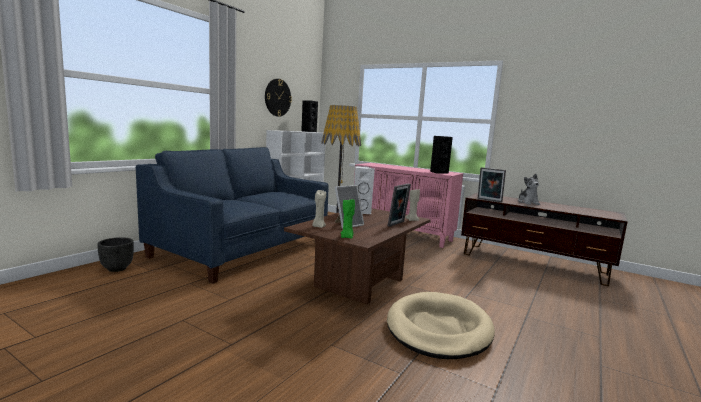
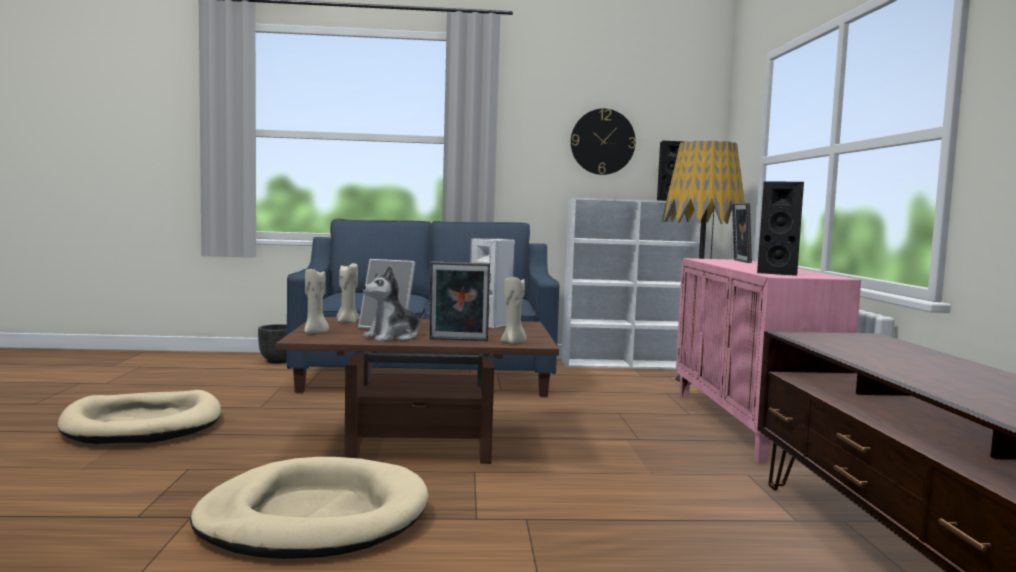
camera: 55 degrees right, 5 degrees down
(207, 342) = (143, 424): none -> beige dog bed
(347, 237) = (315, 333): green candle -> beige candle
(489, 200) = (795, 341): picture frame -> picture frame (739, 261)
(528, 202) = (906, 361): plush toy -> plush toy (393, 337)

